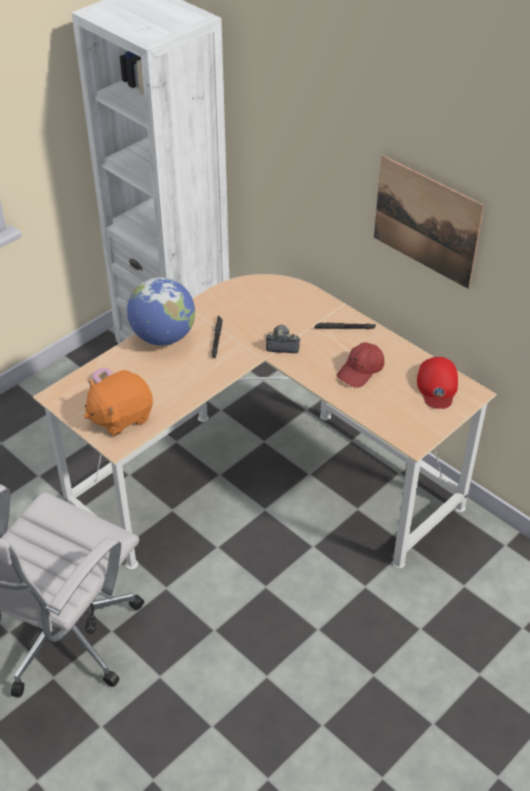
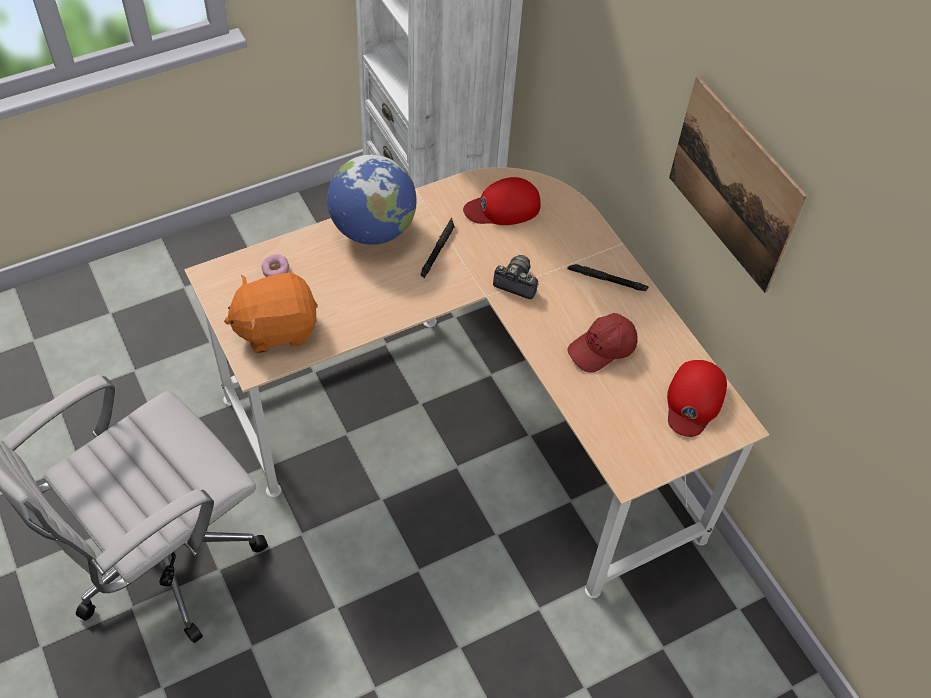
camera: 15 degrees right, 10 degrees up
(251, 301) = (503, 207): none -> red cap

